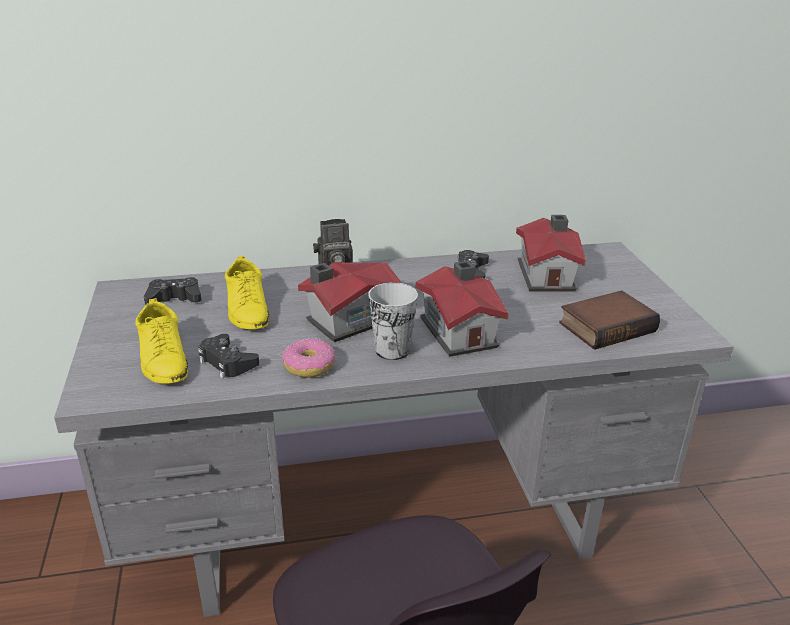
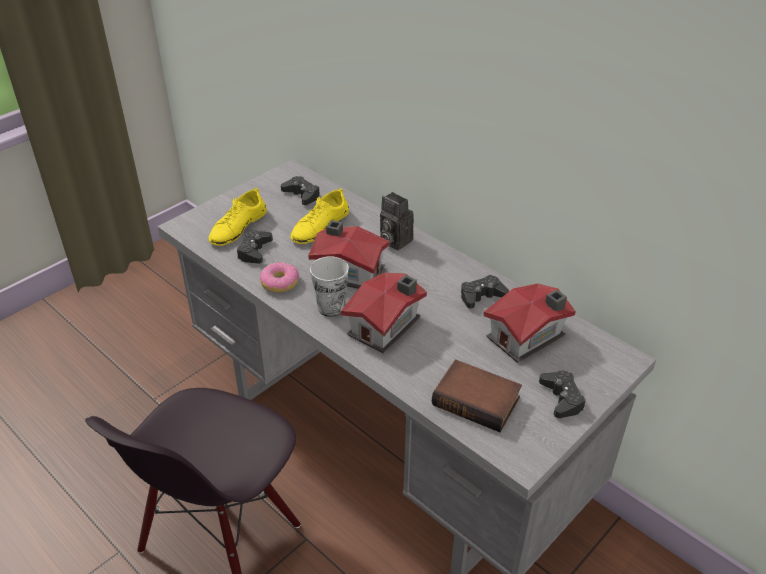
camera: 55 degrees right, 10 degrees up
(635, 291) = (561, 398): none -> black game controller

